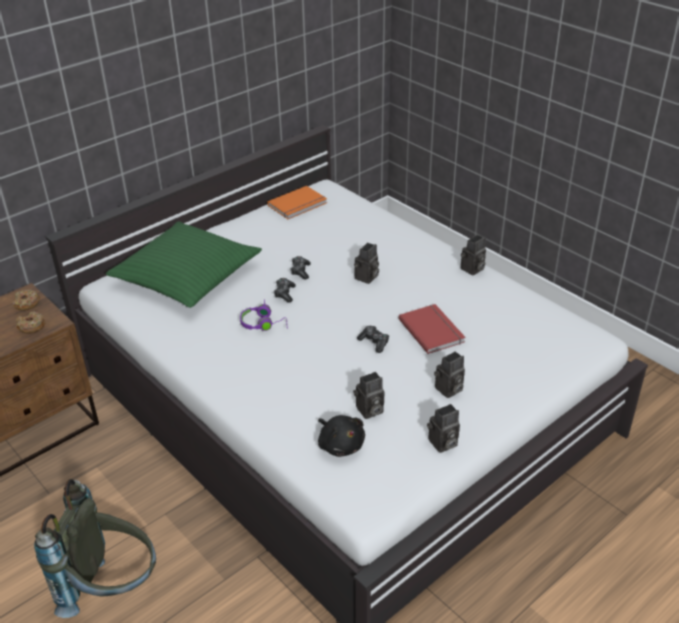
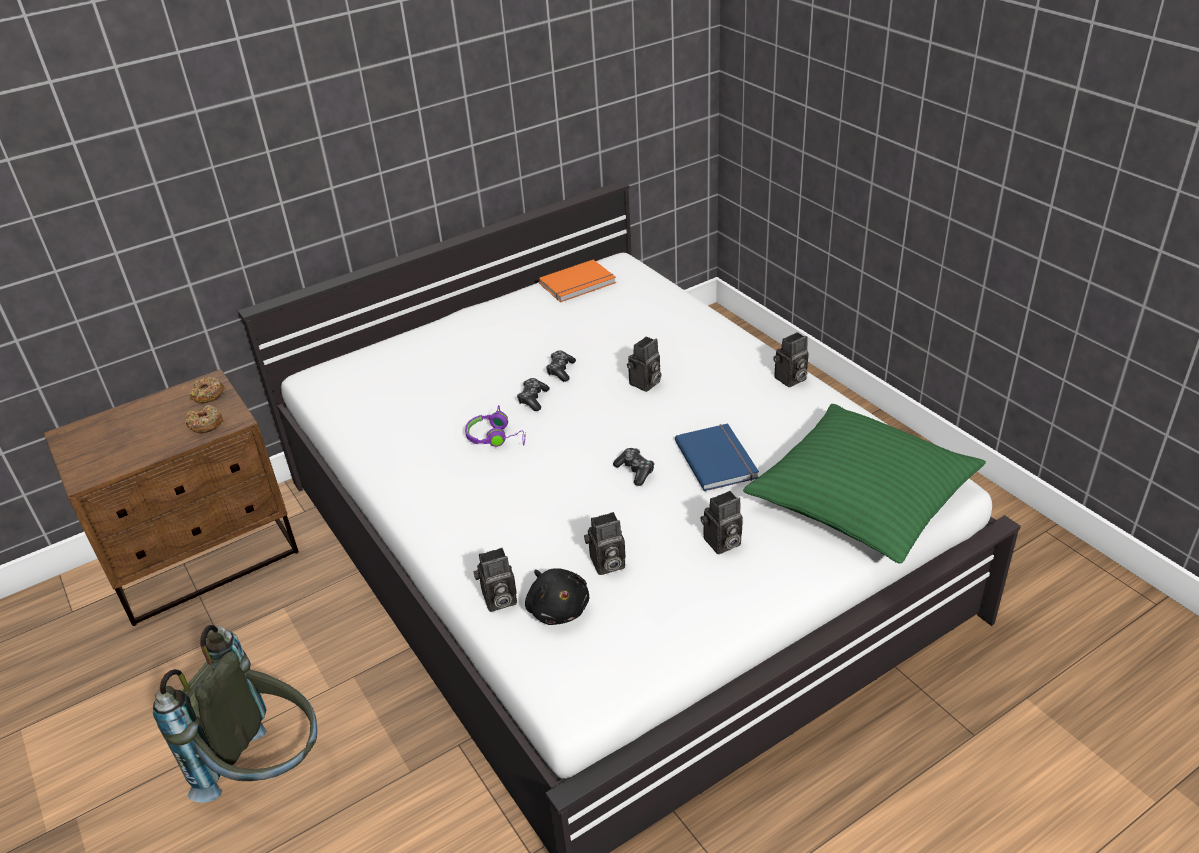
camera: 10 degrees right, 0 degrees up
(186, 276) = (415, 370): green pillow -> green pillow (861, 497)
(433, 330) = (718, 459): red book -> blue book
(442, 444) = (696, 618): camera -> camera (498, 600)

